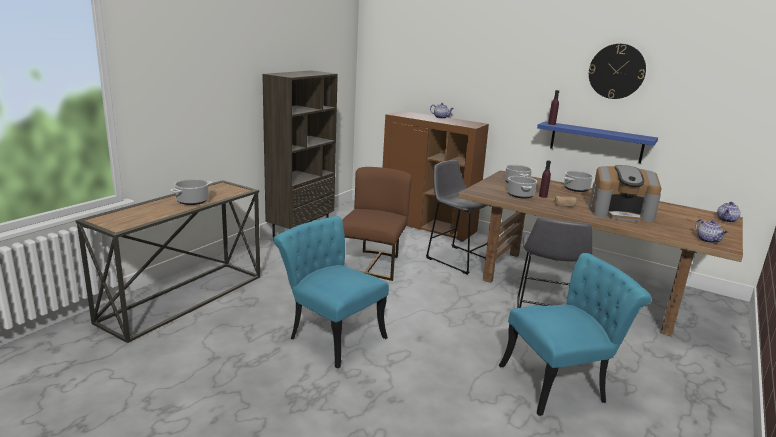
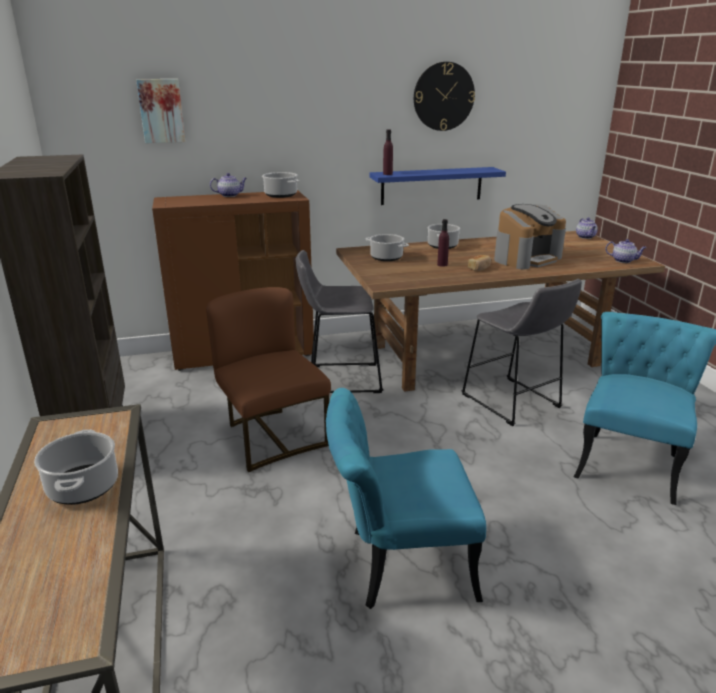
camera: 45 degrees left, 5 degrees up
(417, 58) = (161, 111): none -> picture
(520, 195) = (424, 271): cooking pot -> cooking pot (280, 195)

